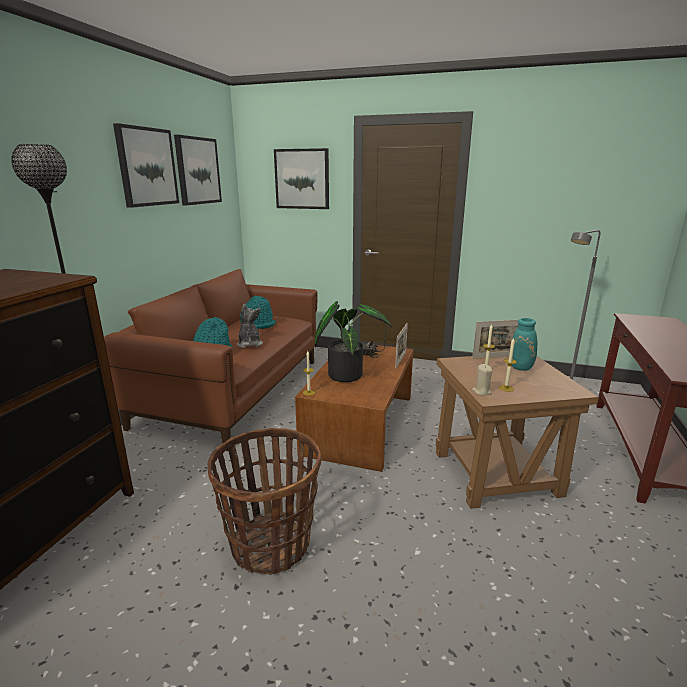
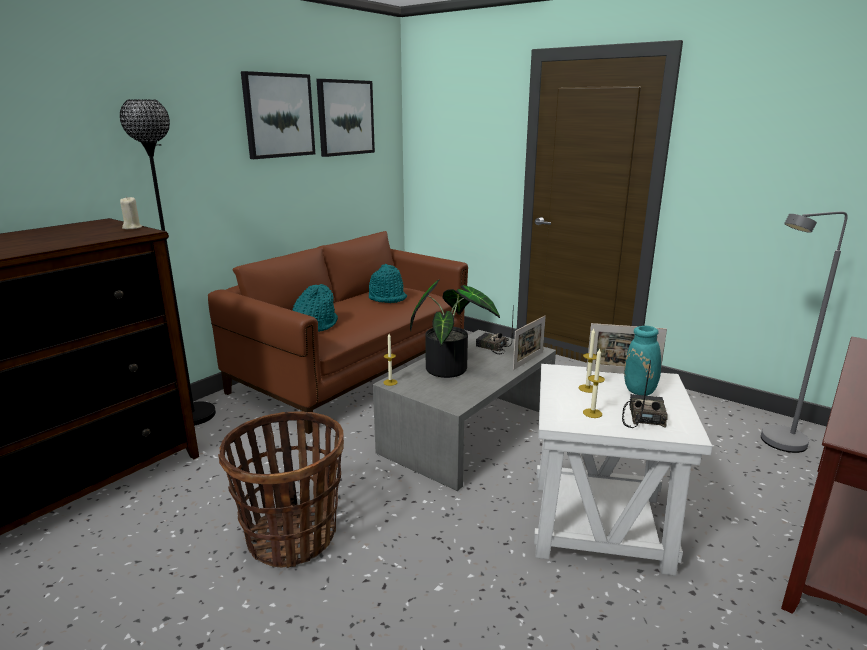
camera: 20 degrees right, 0 degrees up
(249, 344) = (360, 318): plush toy -> none
(302, 179) = (470, 127): picture -> none
(359, 423) = (468, 431): brown coffee table -> grey coffee table
(481, 392) = (555, 412): beige candle -> beige candle (132, 227)
(496, 472) = (600, 524): brown side table -> white side table
(540, 385) = (643, 417): none -> radio

